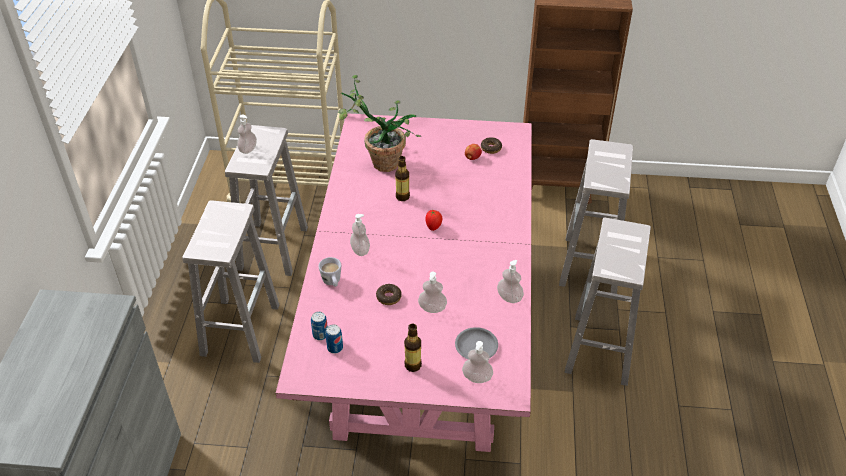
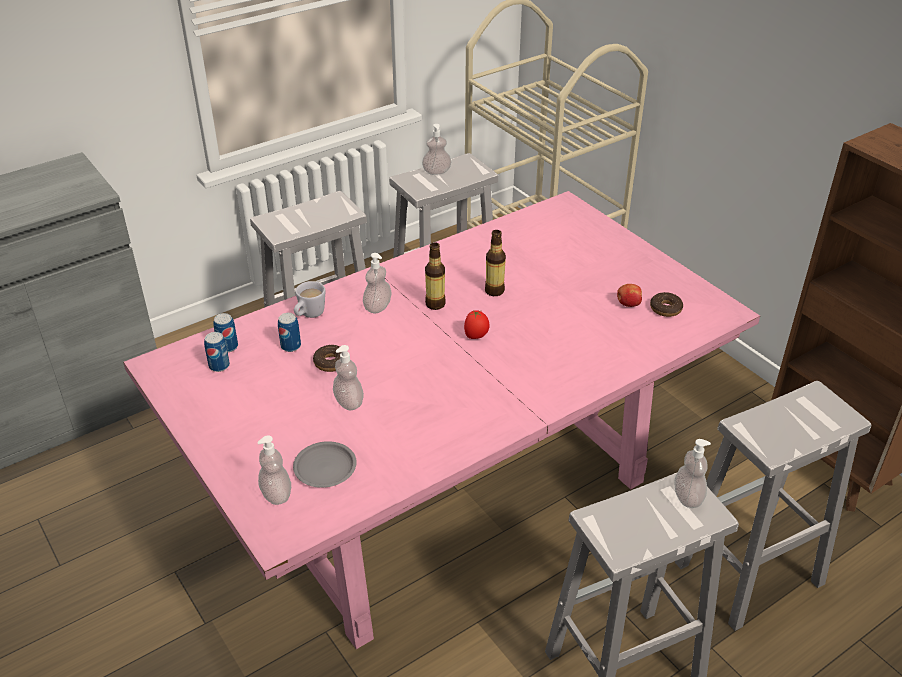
camera: 50 degrees right, 5 degrees down
(353, 306) = (291, 346): none -> can
(379, 161) = (527, 247): potted plant -> none
(413, 365) = (247, 434): bottle -> bottle (435, 304)
(509, 297) = (434, 454): soap dispenser -> soap dispenser (688, 497)

